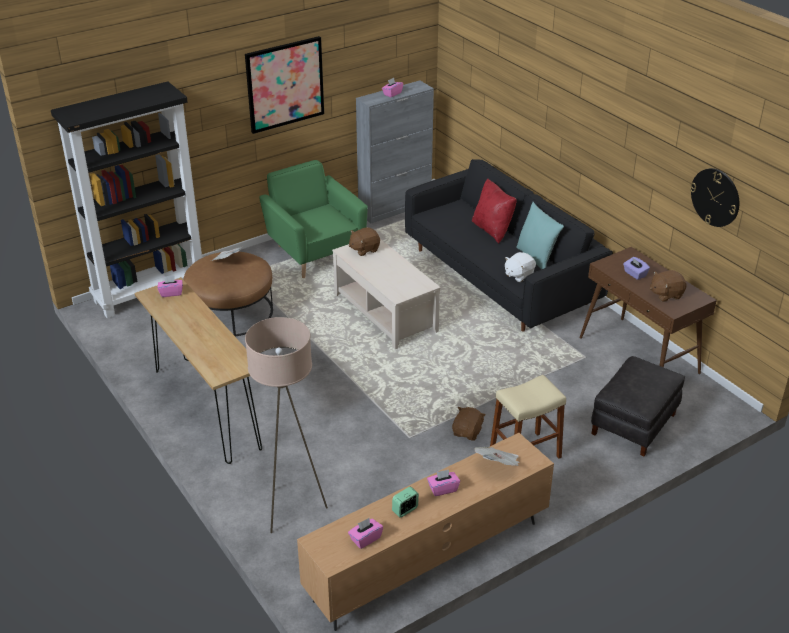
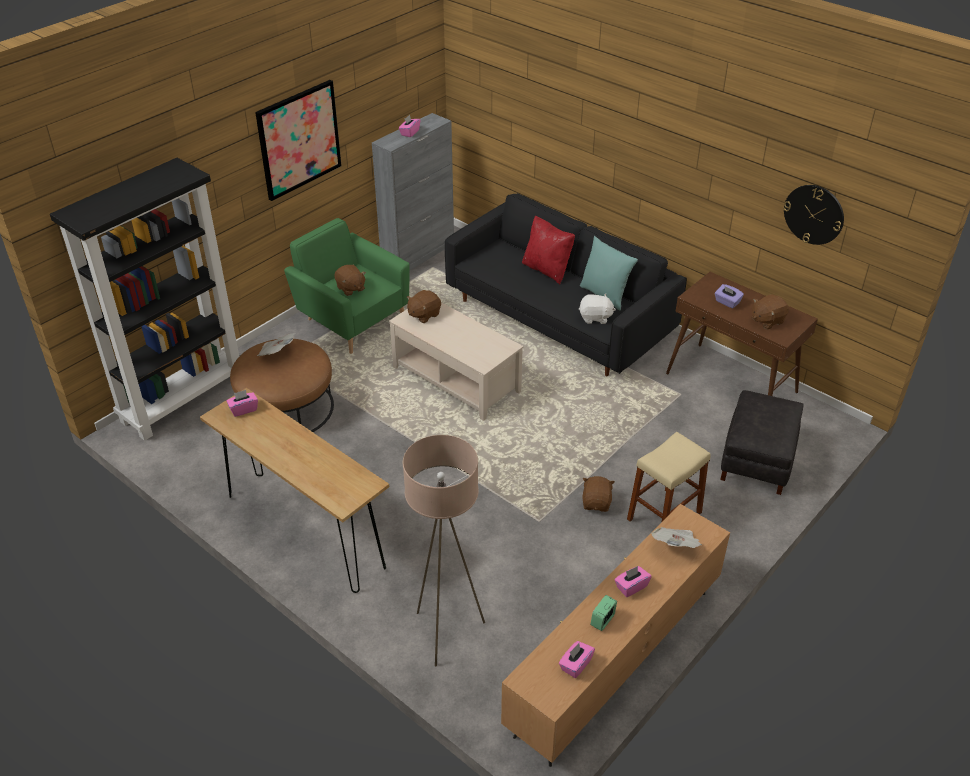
camera: 15 degrees left, 5 degrees up
(312, 221) = (350, 288): none -> brown plush toy
(518, 275) = (595, 318): white plush toy -> white plush toy turned 120 degrees counterclockwise

